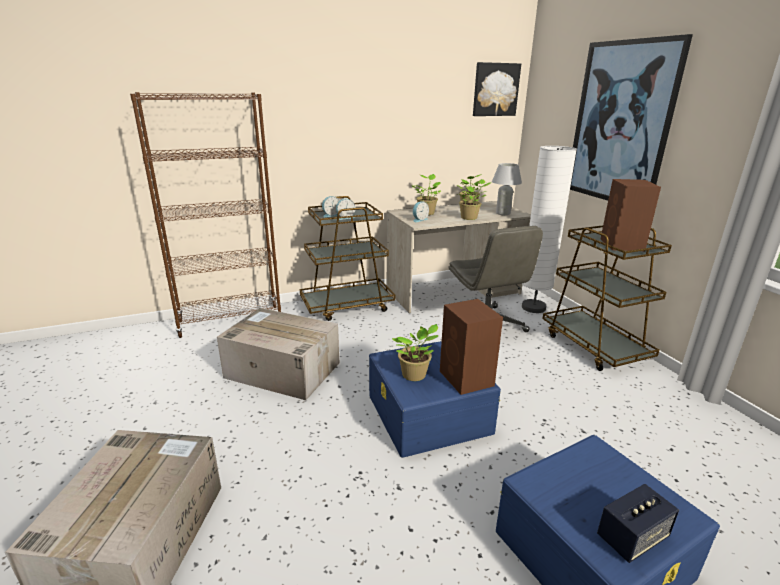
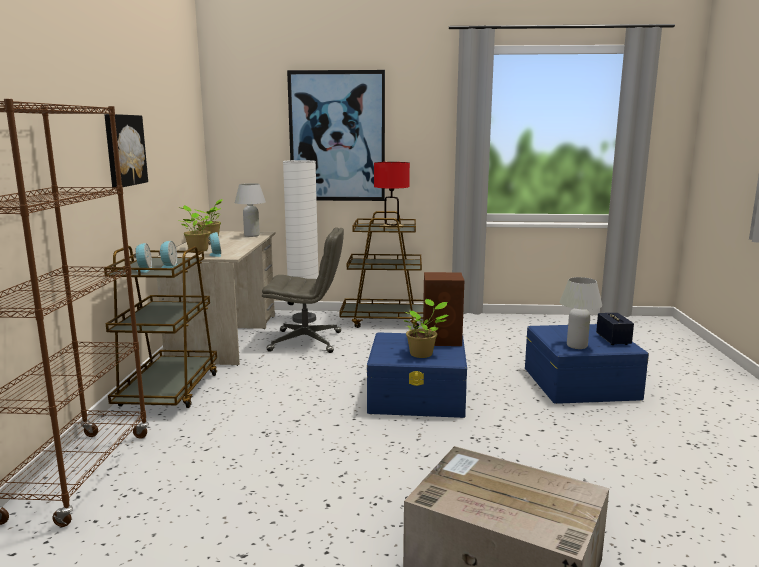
camera: 65 degrees left, 10 degrees down
(281, 370) = (268, 452): cardboard box -> none
(470, 218) = (244, 243): potted plant -> none
(495, 89) = (190, 111): picture -> picture (124, 150)
(557, 494) = (577, 346): none -> white table lamp
(622, 245) = (391, 227): brown speaker -> red table lamp

